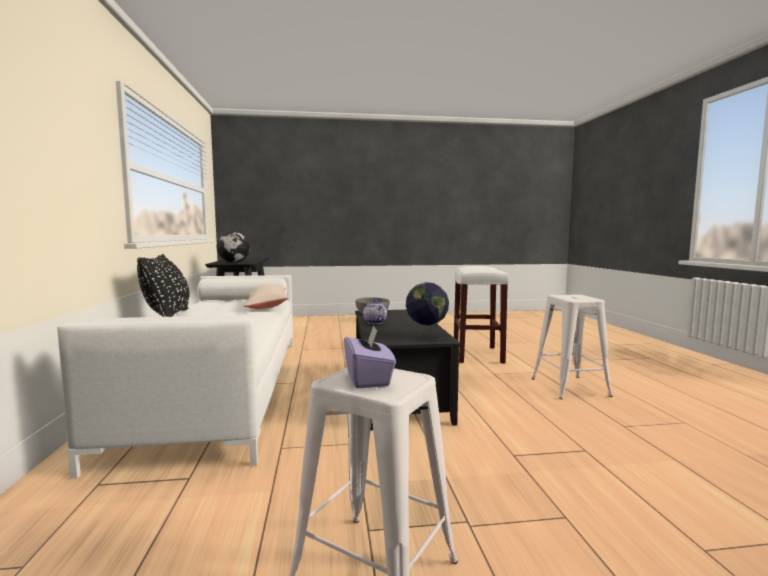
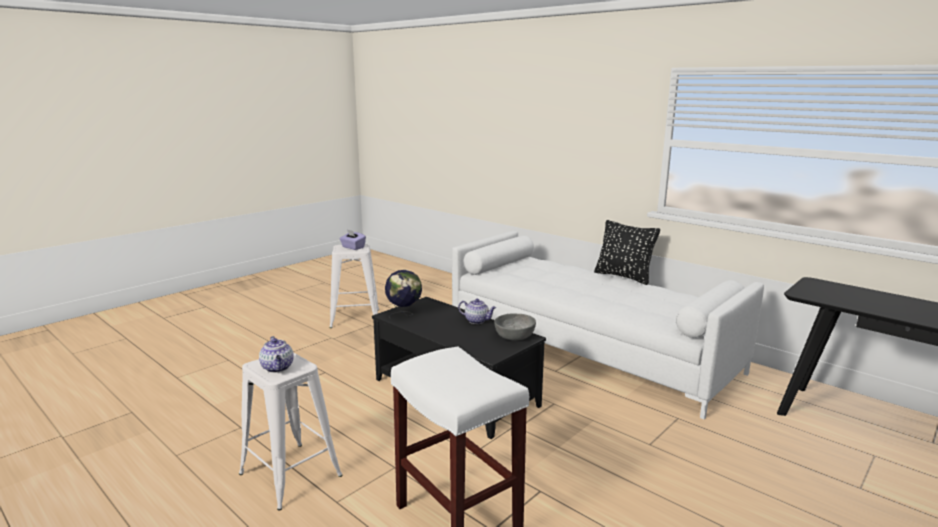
camera: 140 degrees right, 10 degrees up
(234, 262) = (831, 292): globe -> none
(267, 305) = (632, 312): beige pillow -> none
(575, 296) = (278, 368): none -> teapot

